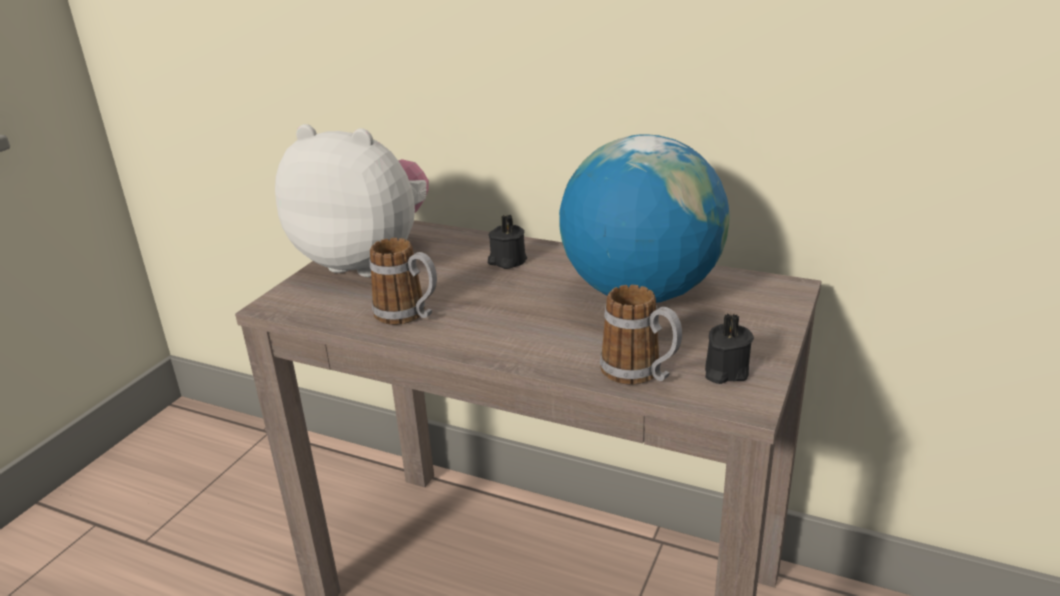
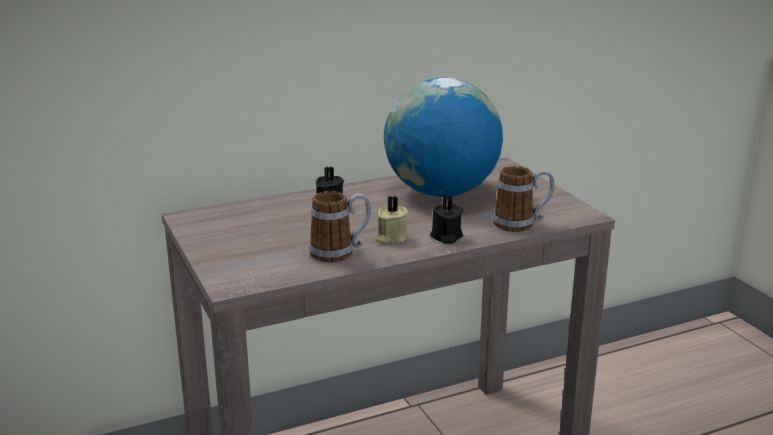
camera: 50 degrees left, 5 degrees down
(366, 261) = (230, 239): plush toy -> none
(479, 322) = (390, 237): none -> beige candle
(724, 371) = (552, 207): black candle -> black candle (446, 237)

